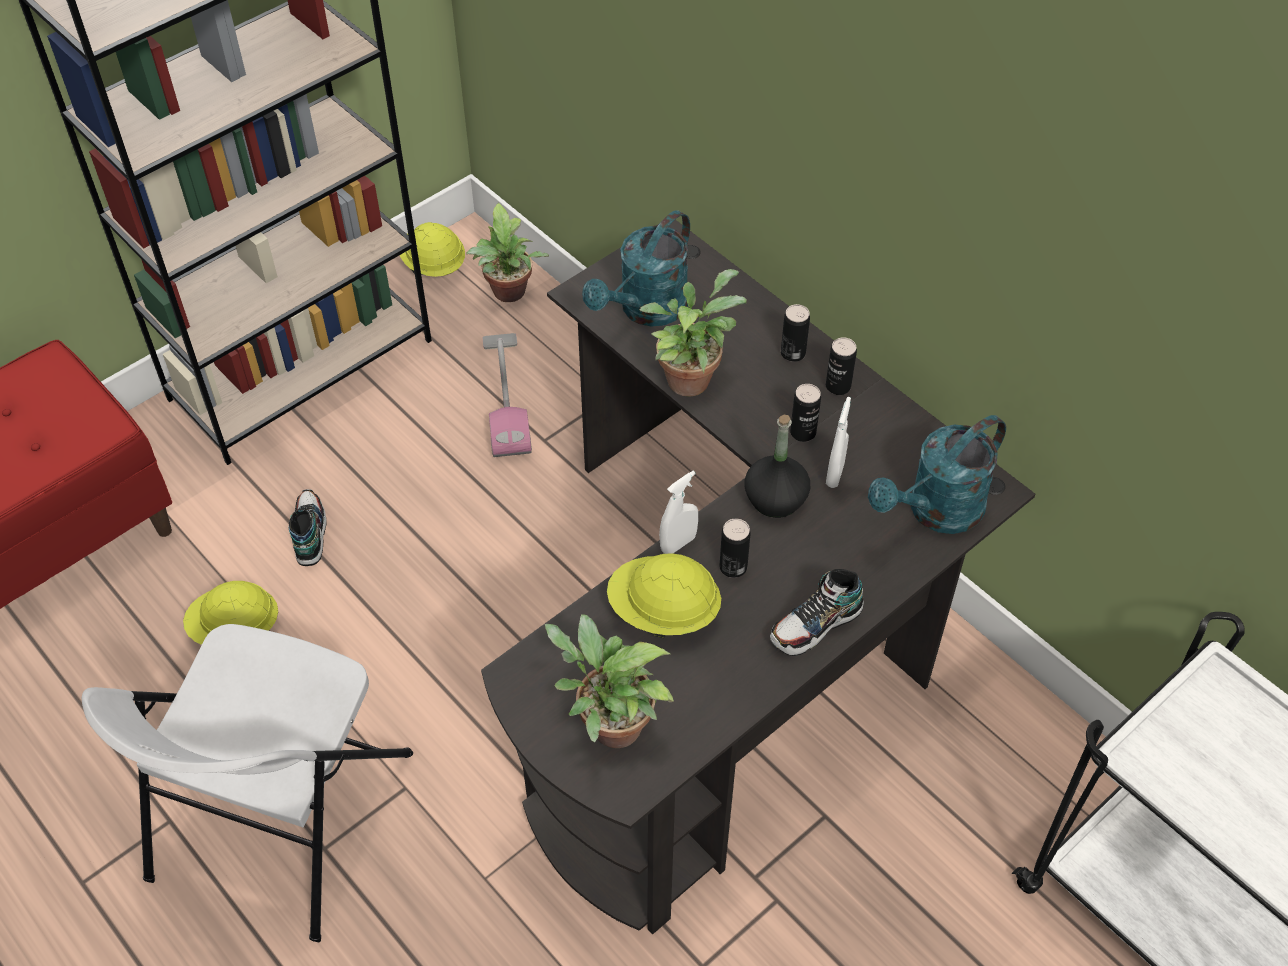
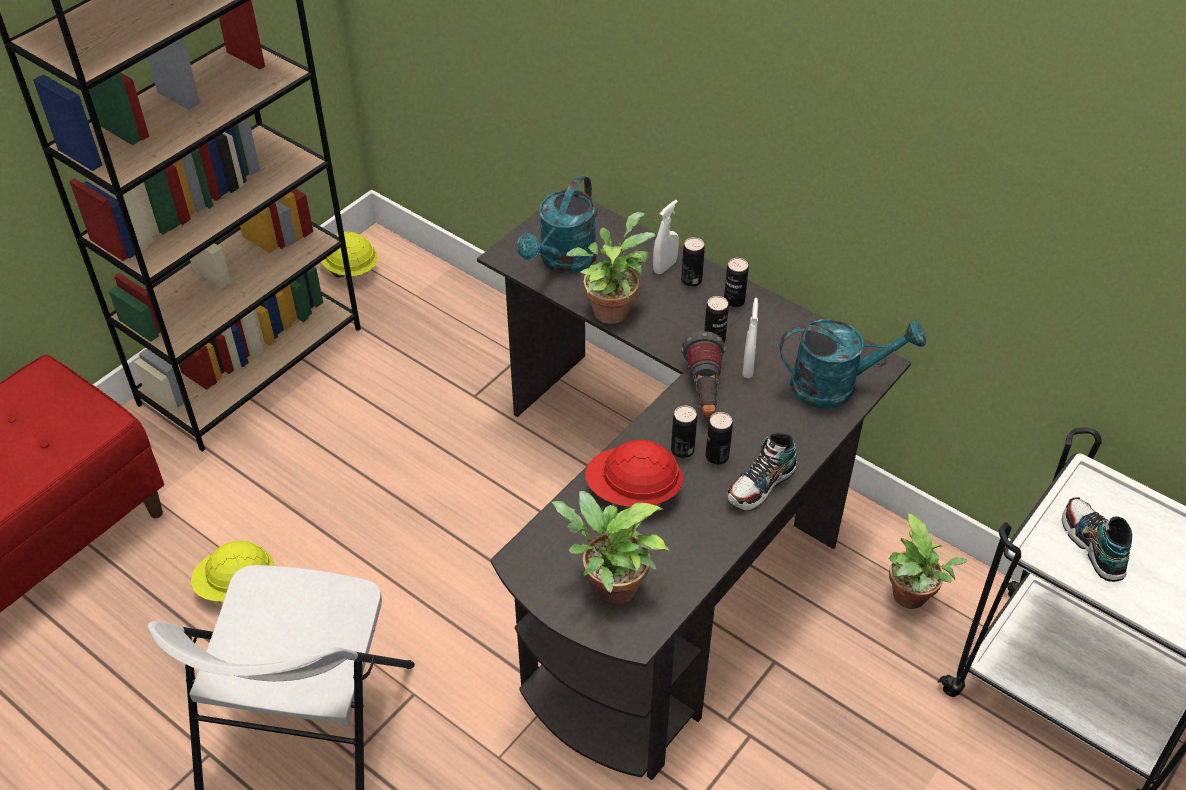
camera: 10 degrees left, 5 degrees down
(309, 533) = (286, 498): shoe -> shoe (1092, 545)
(506, 397) = (434, 365): vacuum cleaner -> none
(509, 294) = (419, 284): potted plant -> potted plant (911, 599)
(663, 612) = (633, 492): yellow hard hat -> red hard hat
(678, 544) = (633, 438): white spray bottle -> white spray bottle (665, 267)
(772, 581) = (717, 456): none -> can
(775, 499) = (704, 393): black bottle -> flashlight
(935, 512) = (836, 386): turquoise watering can -> turquoise watering can turned 135 degrees counterclockwise

